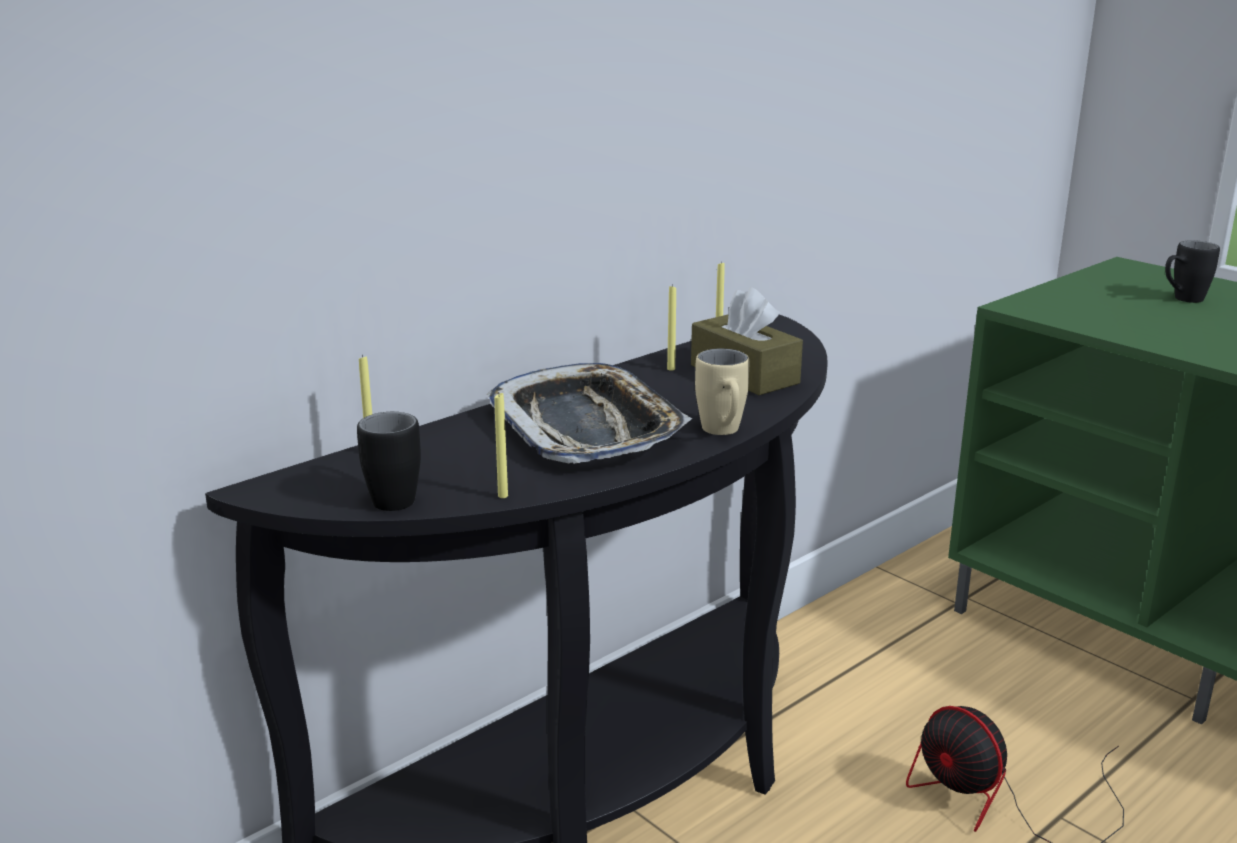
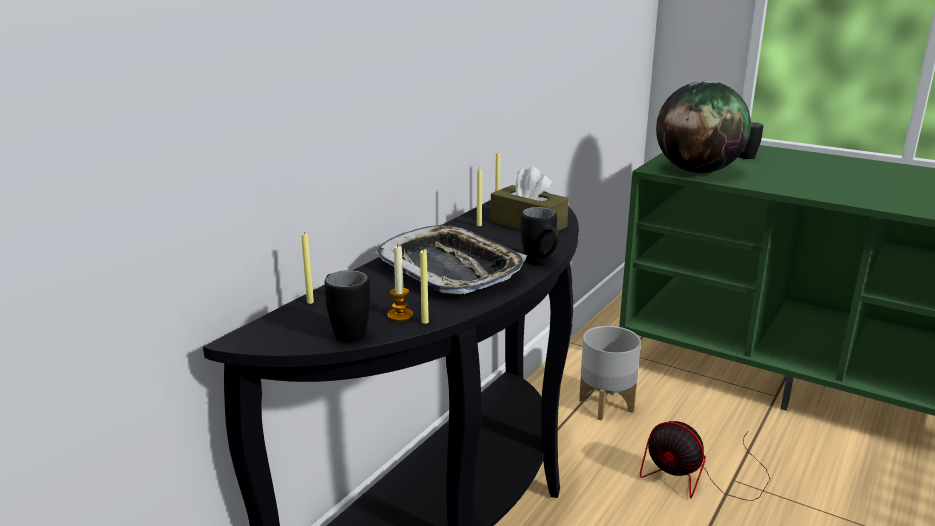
camera: 15 degrees left, 0 degrees up
(476, 483) = (400, 315): none -> candle
(723, 433) = (541, 263): beige mug -> black mug
(900, 671) = (607, 405): none -> grey planter
(1086, 315) = (697, 171): none -> globe

